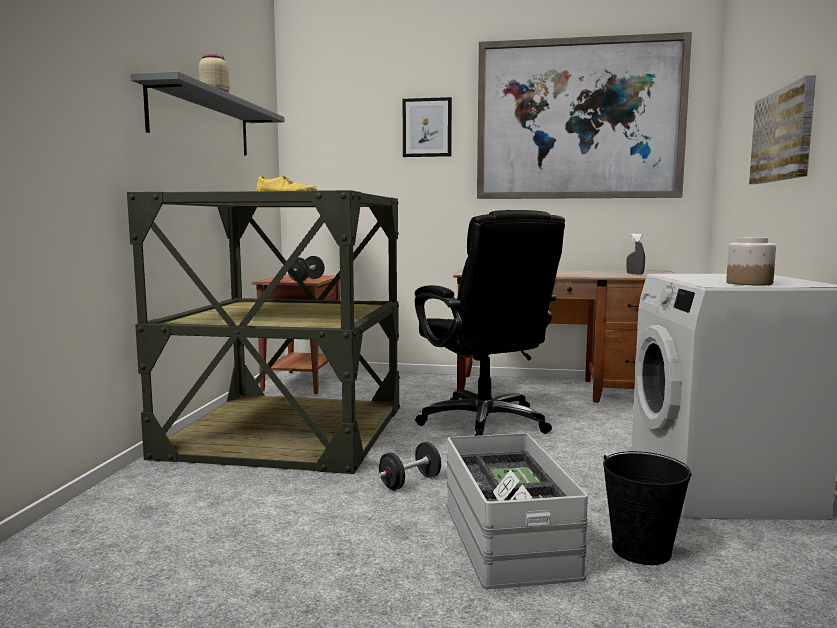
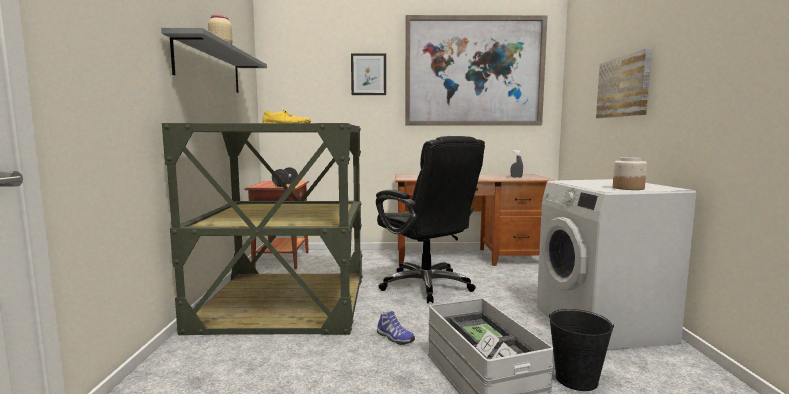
camera: 10 degrees left, 0 degrees up
(410, 482) = (394, 338): black dumbbell -> shoe

